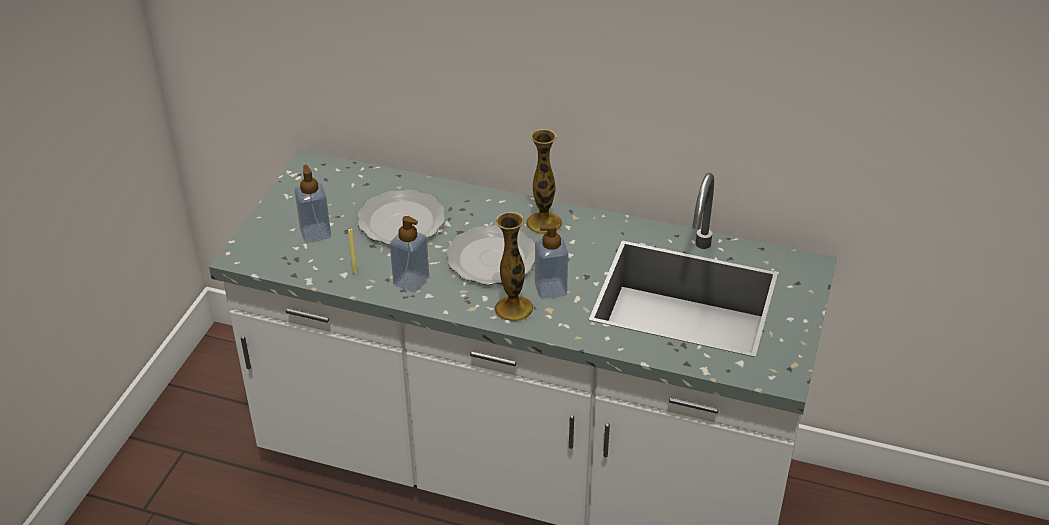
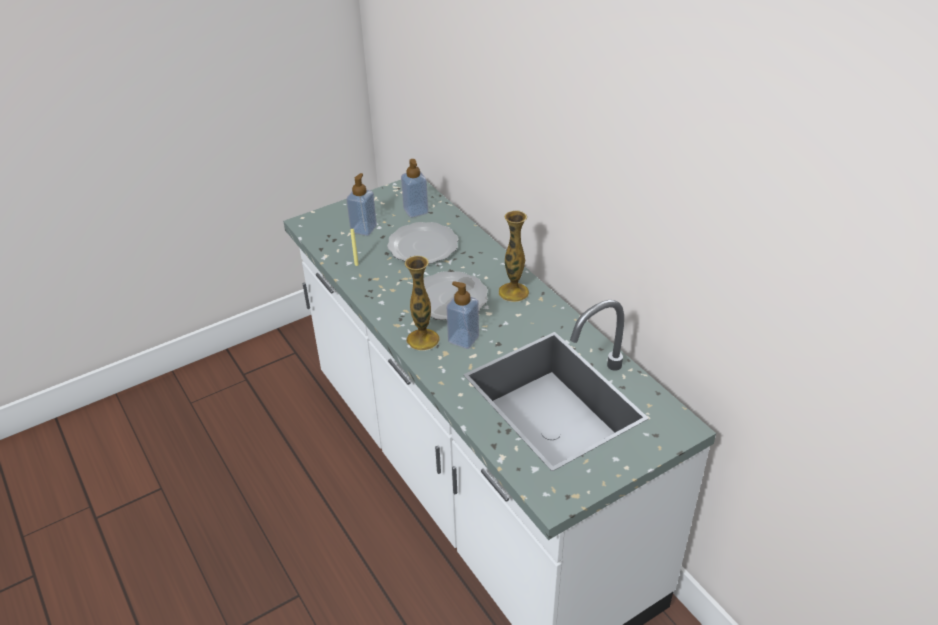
camera: 40 degrees right, 0 degrees up
(411, 281) = (382, 287): soap dispenser -> soap dispenser (416, 211)

